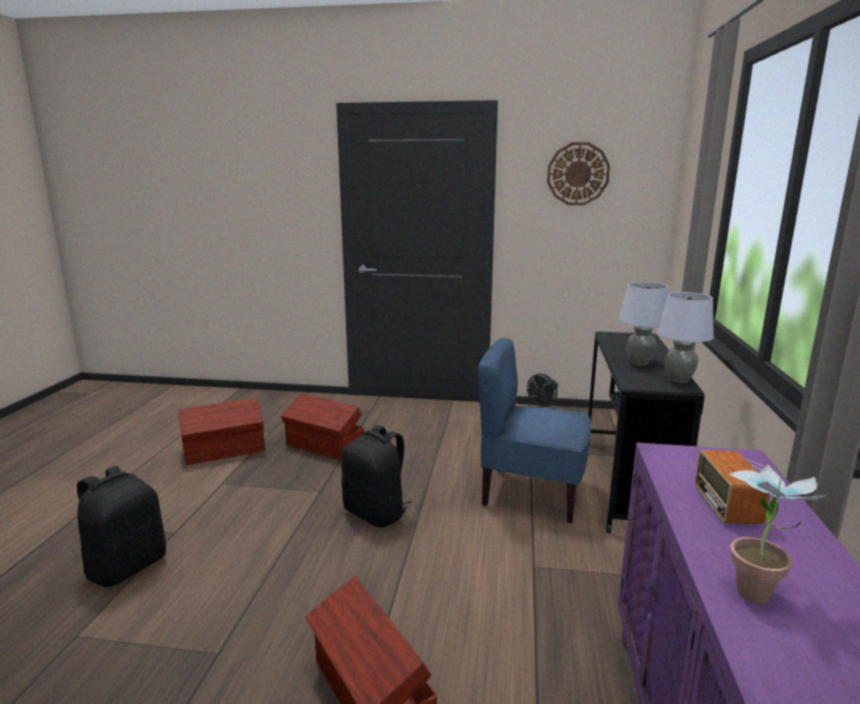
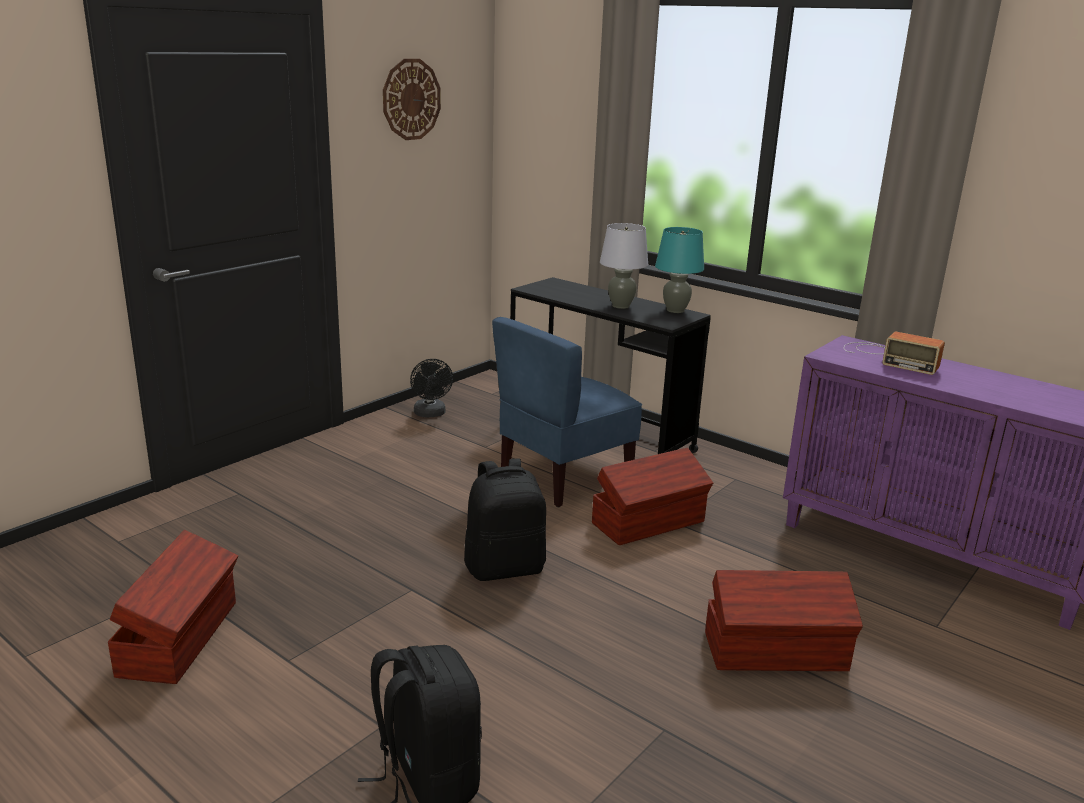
camera: 60 degrees left, 5 degrees up
(325, 446) = (295, 554): brown storage box -> brown storage box (650, 523)
(679, 379) = (675, 310): grey table lamp -> turquoise table lamp
(758, 588) = (997, 392): potted plant -> none

